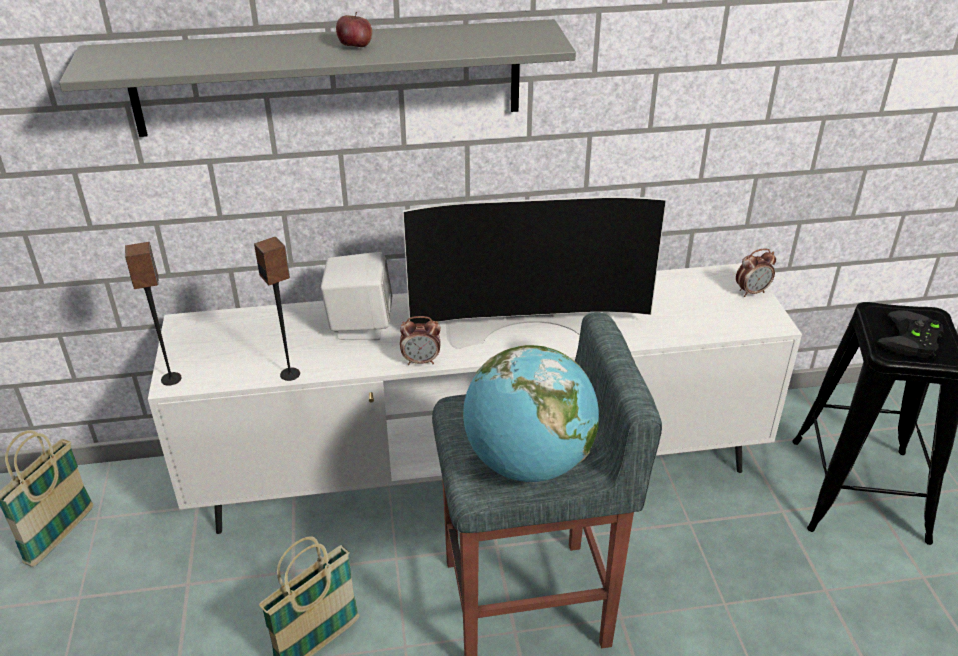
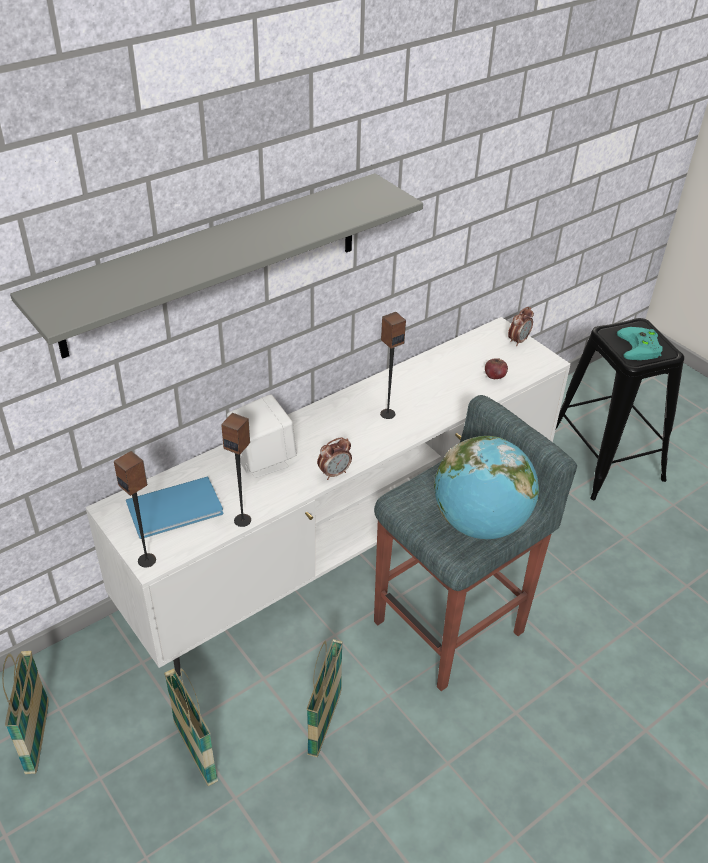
camera: 30 degrees left, 5 degrees up
(176, 613) = (195, 752): none -> basket
(240, 343) = (178, 509): none -> blue book
(355, 46) = (256, 236): apple -> apple (494, 376)
(530, 321) = (387, 413): television -> speaker
(911, 341) = (641, 348): black game controller -> turquoise game controller

